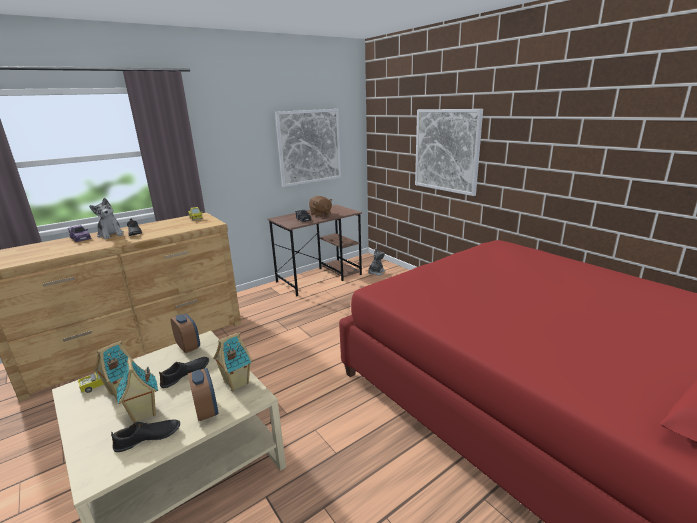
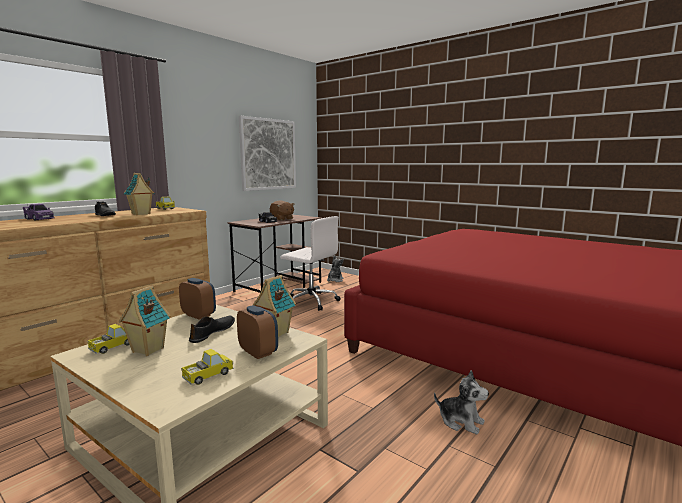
camera: 15 degrees left, 10 degrees down
(111, 234) = (75, 216): plush toy -> plush toy (461, 421)
(143, 414) = (187, 361): toy house -> toy house (141, 214)
(148, 438) = (208, 375): black shoe -> toy truck
(340, 301) = (310, 301): none -> white office chair
(446, 150) = (403, 156): picture -> none

